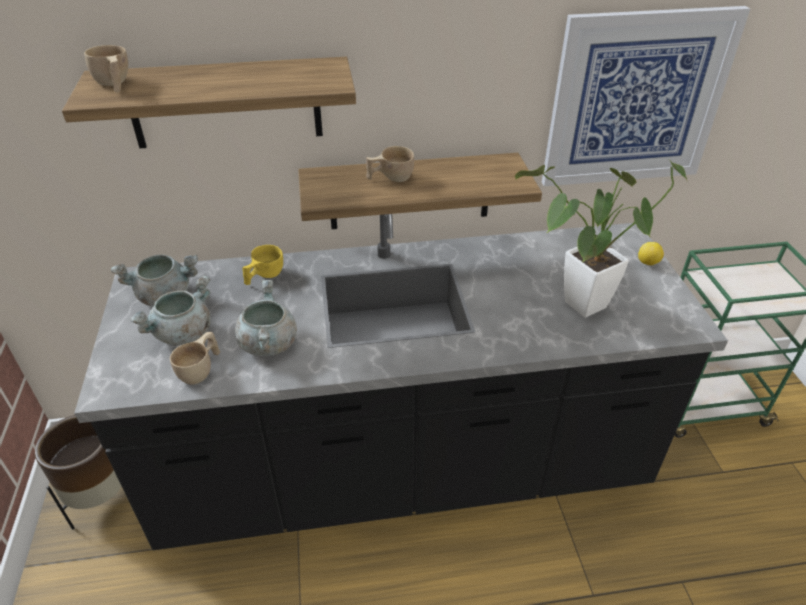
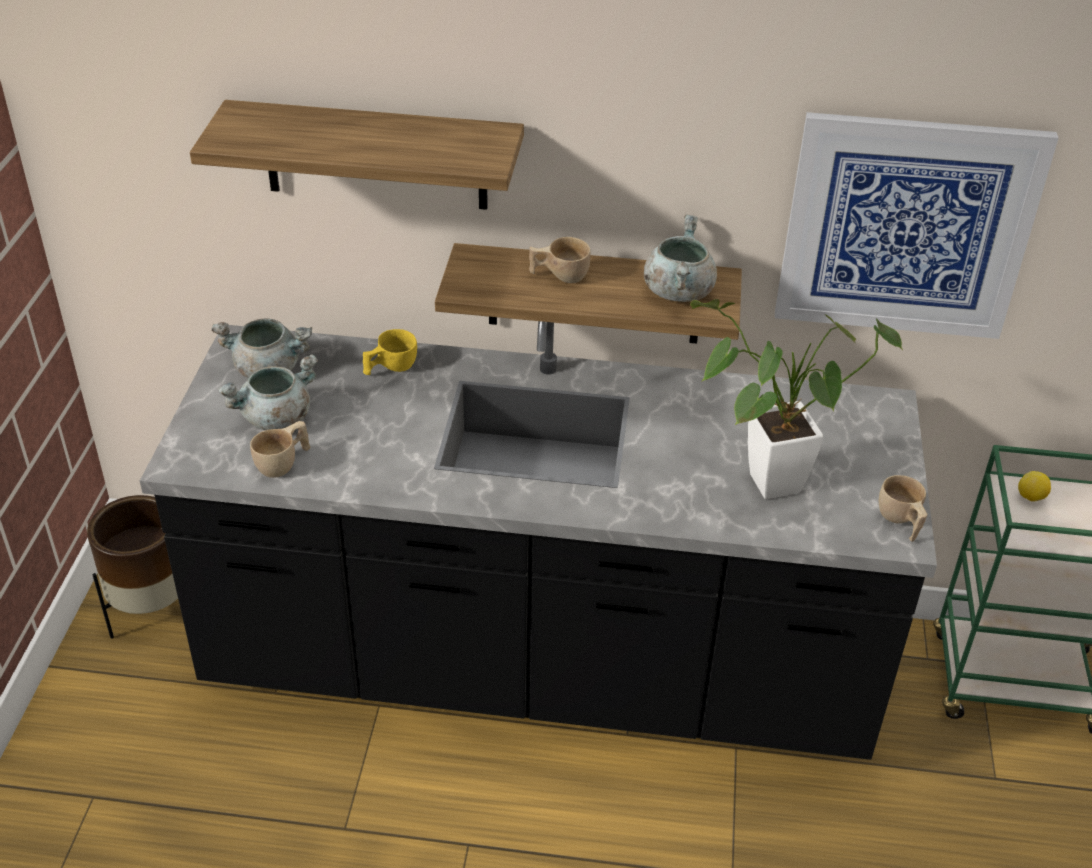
camera: 15 degrees right, 0 degrees up
(114, 85) = (250, 126): beige cup -> beige cup (900, 522)
(268, 343) = (368, 450): grey cooking pot -> grey cooking pot (678, 291)
(648, 263) = (892, 448): lemon -> lemon (1031, 497)

